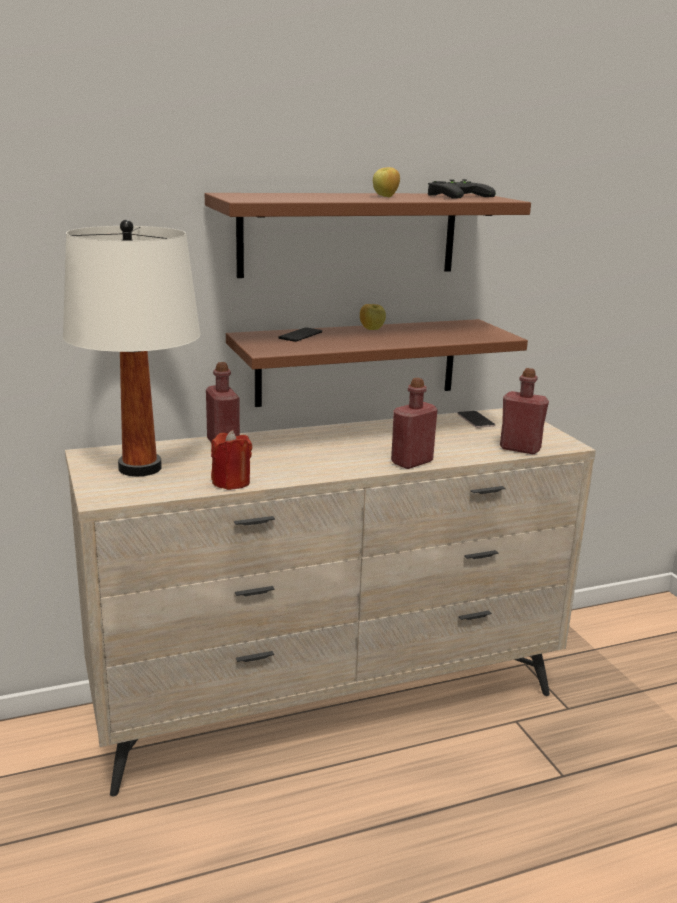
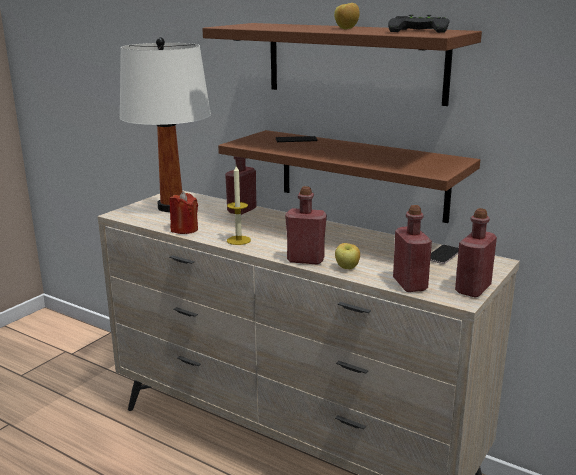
camera: 55 degrees right, 0 degrees up
(312, 470) = (238, 240): none -> candle
(372, 330) = (356, 147): apple -> apple (347, 268)
(554, 435) = (473, 289): none -> red bottle

